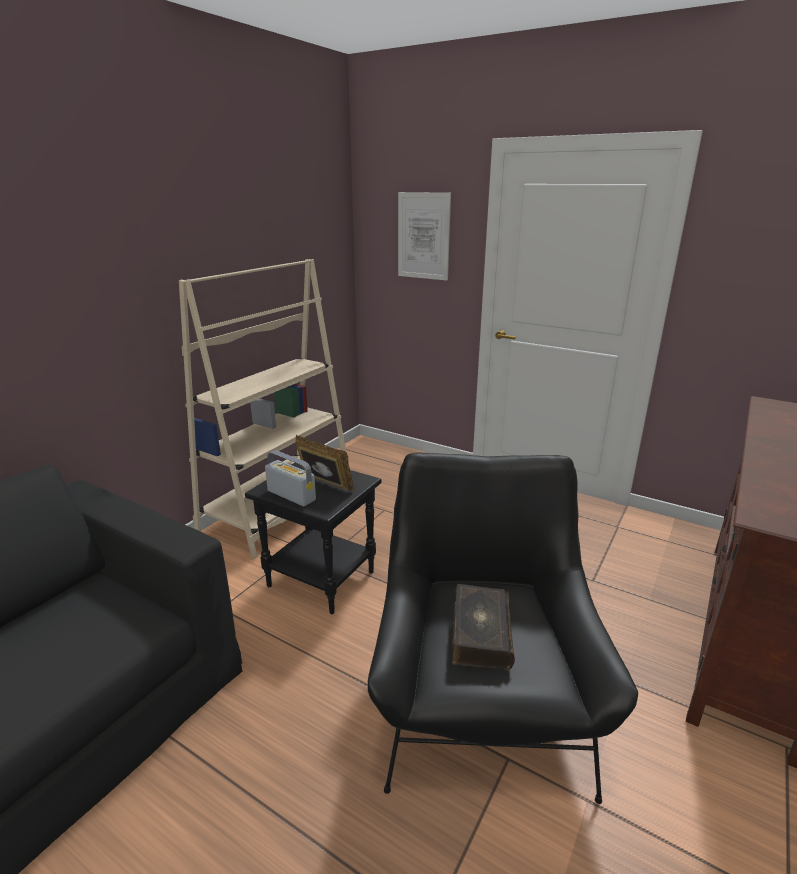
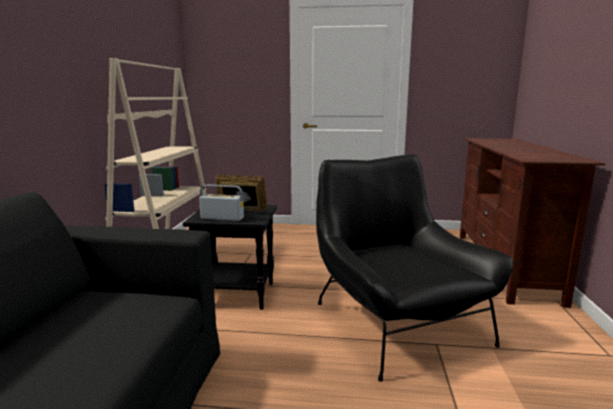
camera: 25 degrees left, 10 degrees down
(423, 236) = (243, 63): picture -> none
(479, 635) = (403, 263): book -> none

